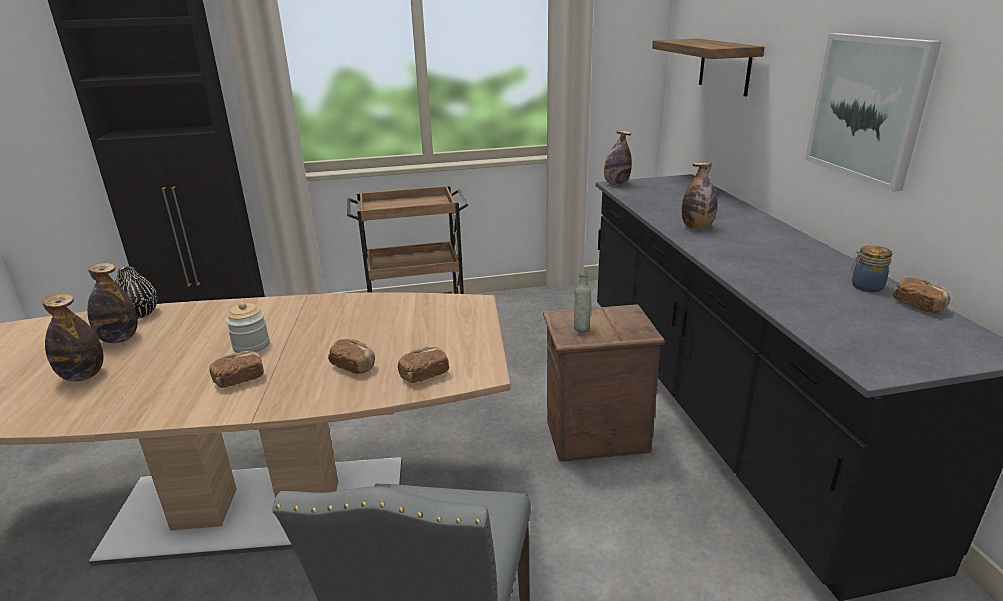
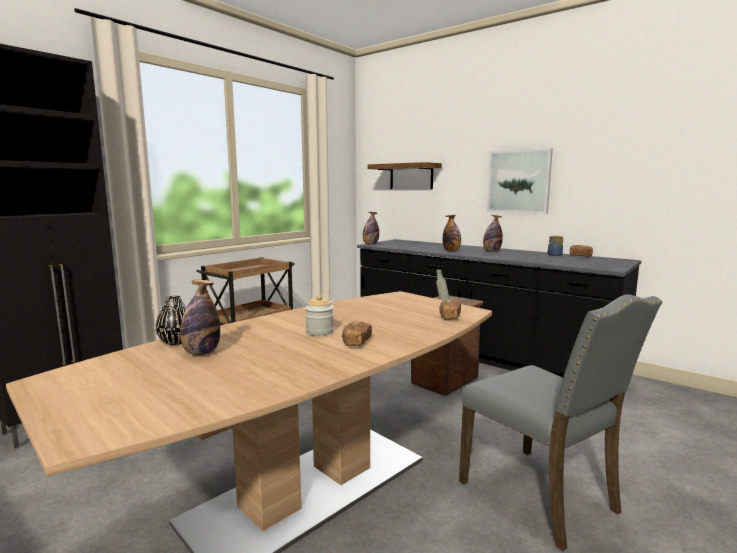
camera: 40 degrees left, 15 degrees down
(83, 375) = (230, 371): bottle -> bottle (491, 251)
(354, 366) = (406, 323): bread -> none

